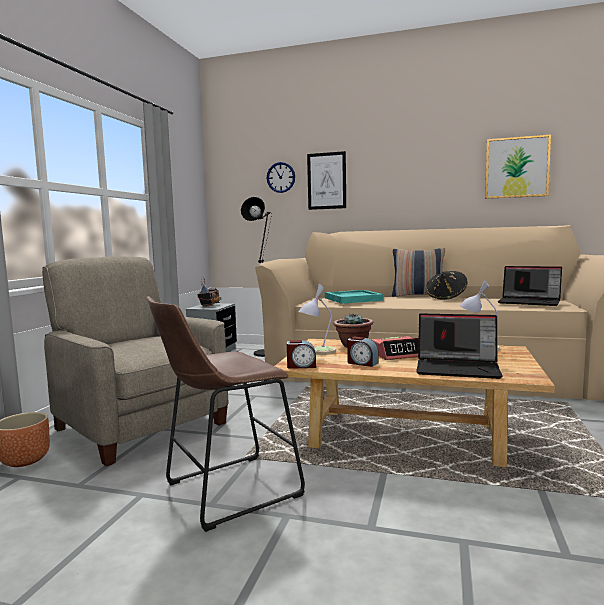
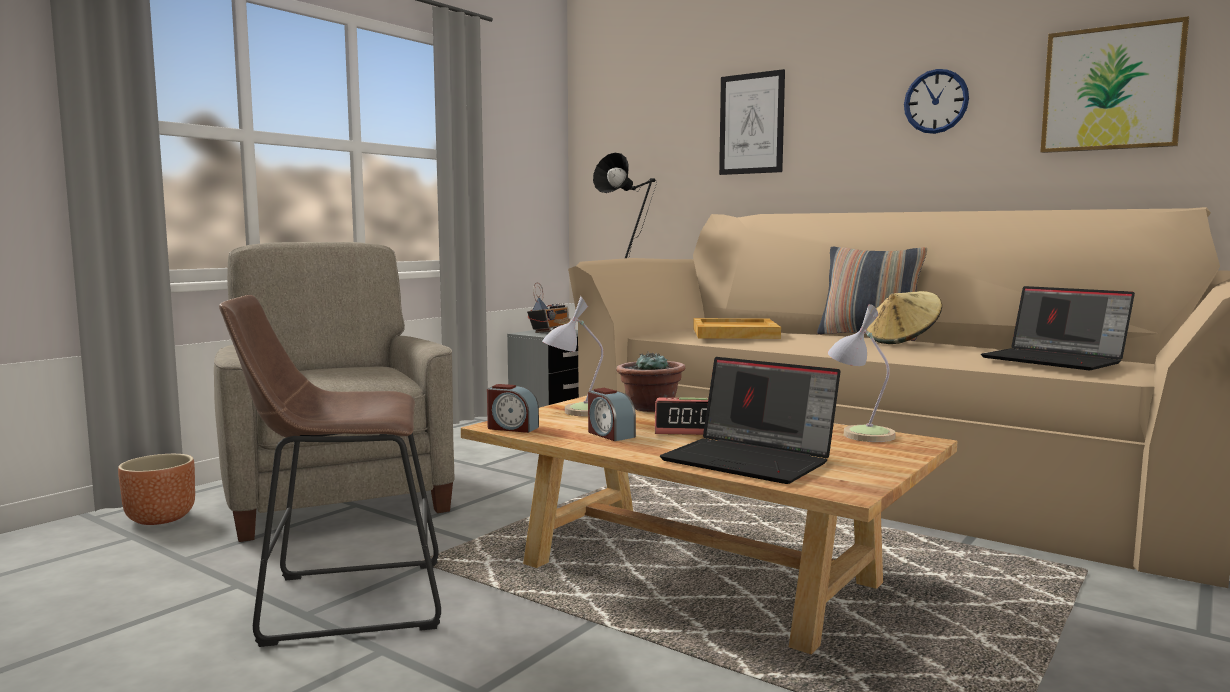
camera: 20 degrees right, 0 degrees up
(281, 177) = (678, 119): wall clock -> wall clock (936, 101)
(353, 299) = (735, 333): turquoise tray -> beige tray
(446, 297) = (902, 341): black hat -> beige hat

